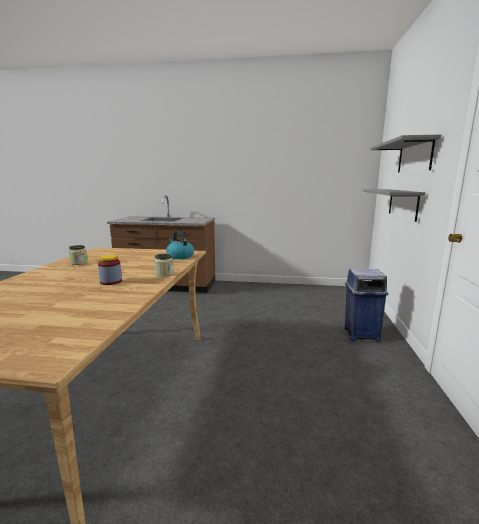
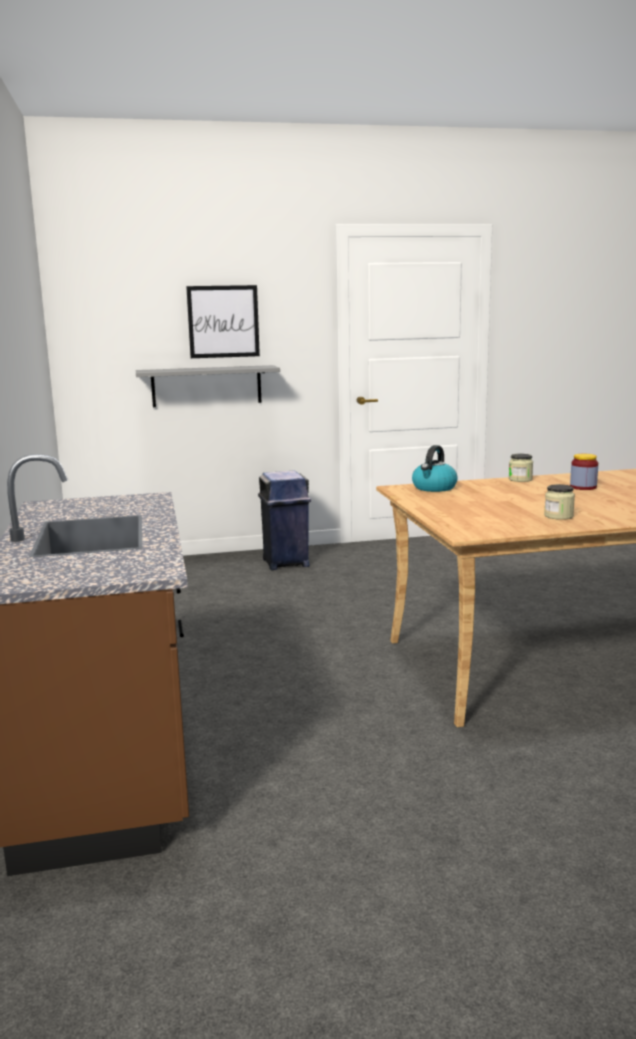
camera: 110 degrees left, 0 degrees up
(414, 156) = (223, 321): grey shelf -> picture

